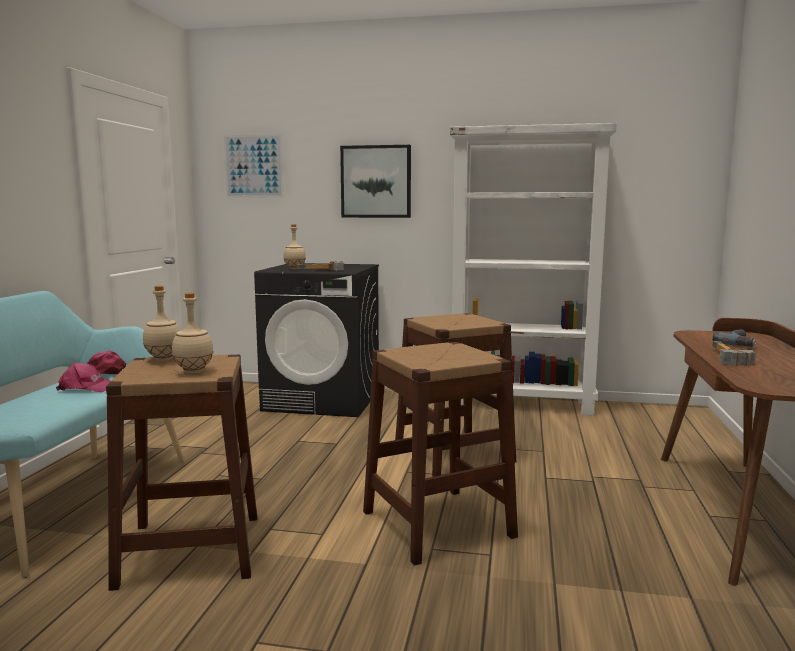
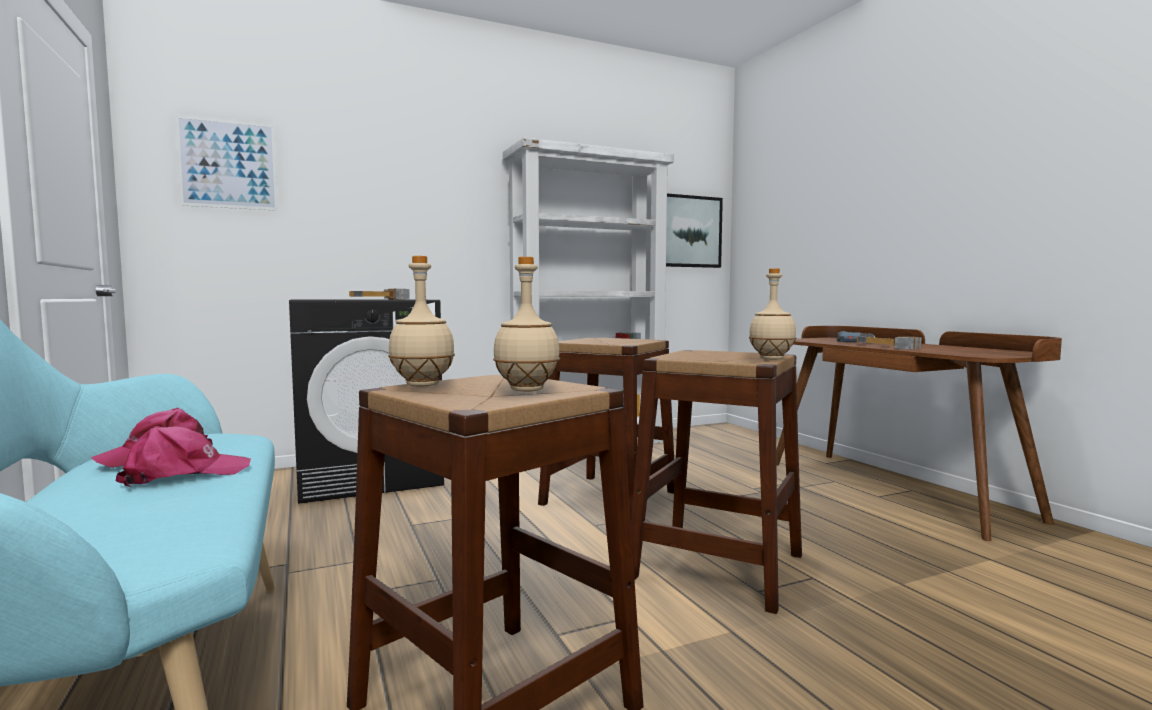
camera: 35 degrees left, 5 degrees down
(294, 269) = (336, 299): beige bottle -> beige bottle (771, 359)
(376, 182) = (409, 199): picture -> picture (690, 231)

